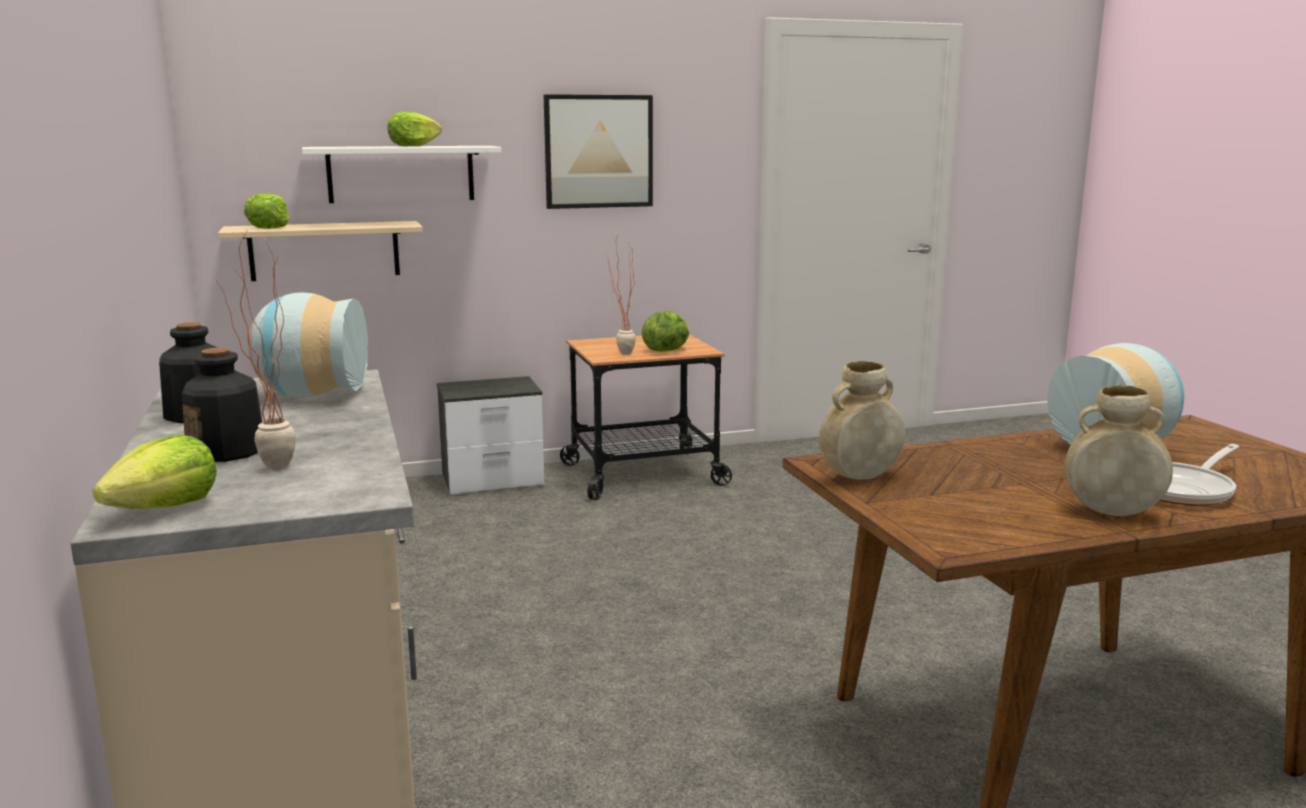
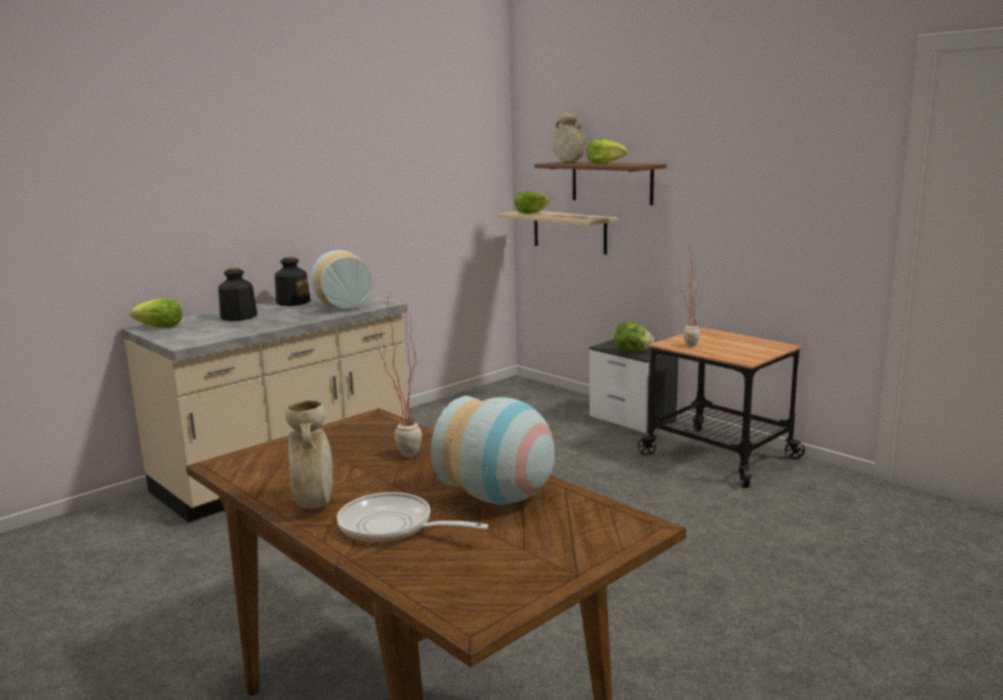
camera: 65 degrees right, 0 degrees up
(268, 471) = (212, 326): potted plant -> potted plant (400, 455)
(401, 174) = (611, 182): white shelf -> brown shelf
(598, 151) = (744, 171): picture -> none
(667, 350) = (724, 352): lettuce -> lettuce (632, 352)
(859, 477) = (348, 429): beige vase -> beige vase (569, 162)

